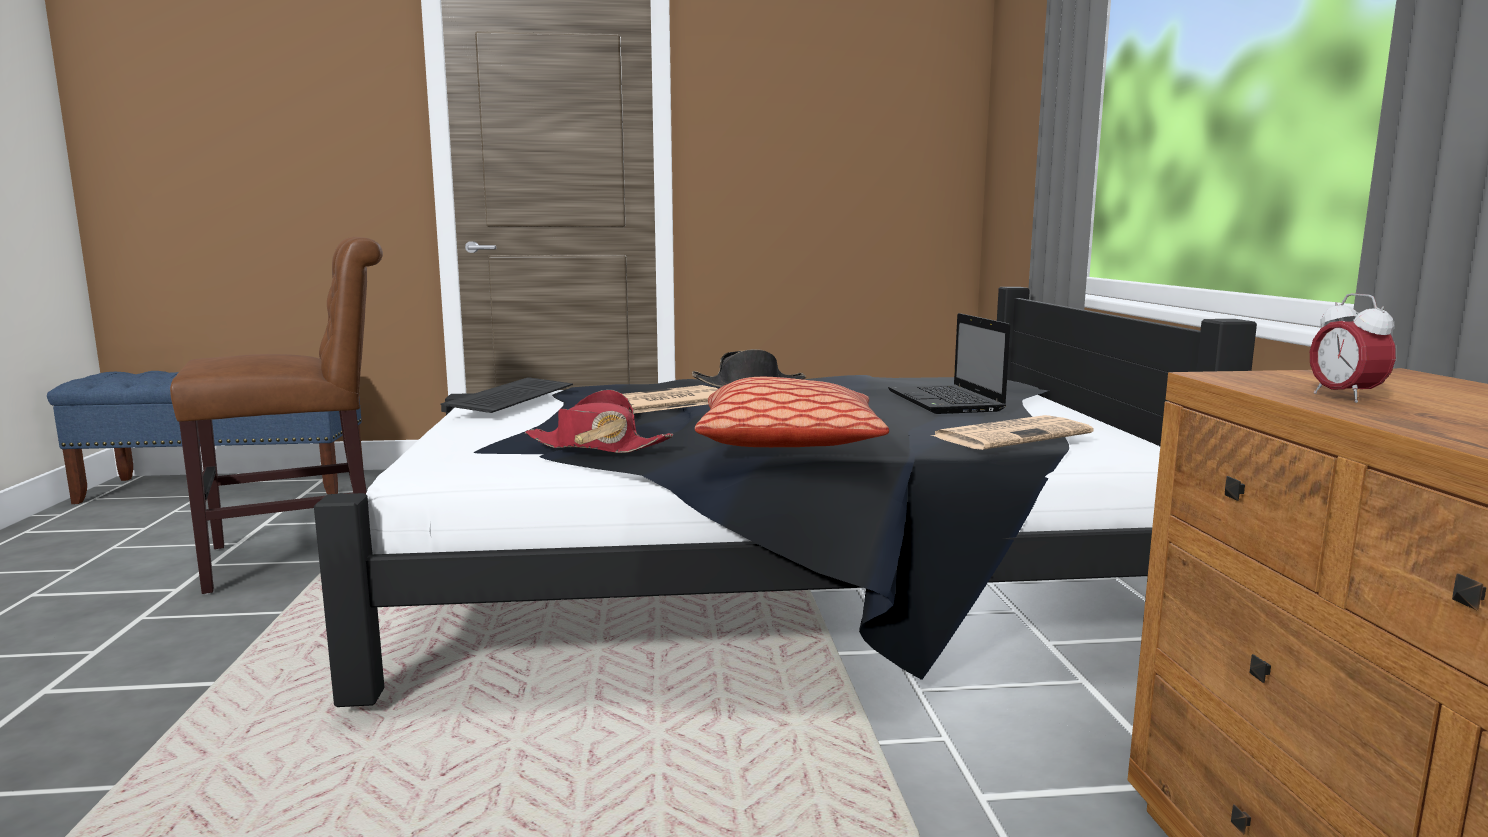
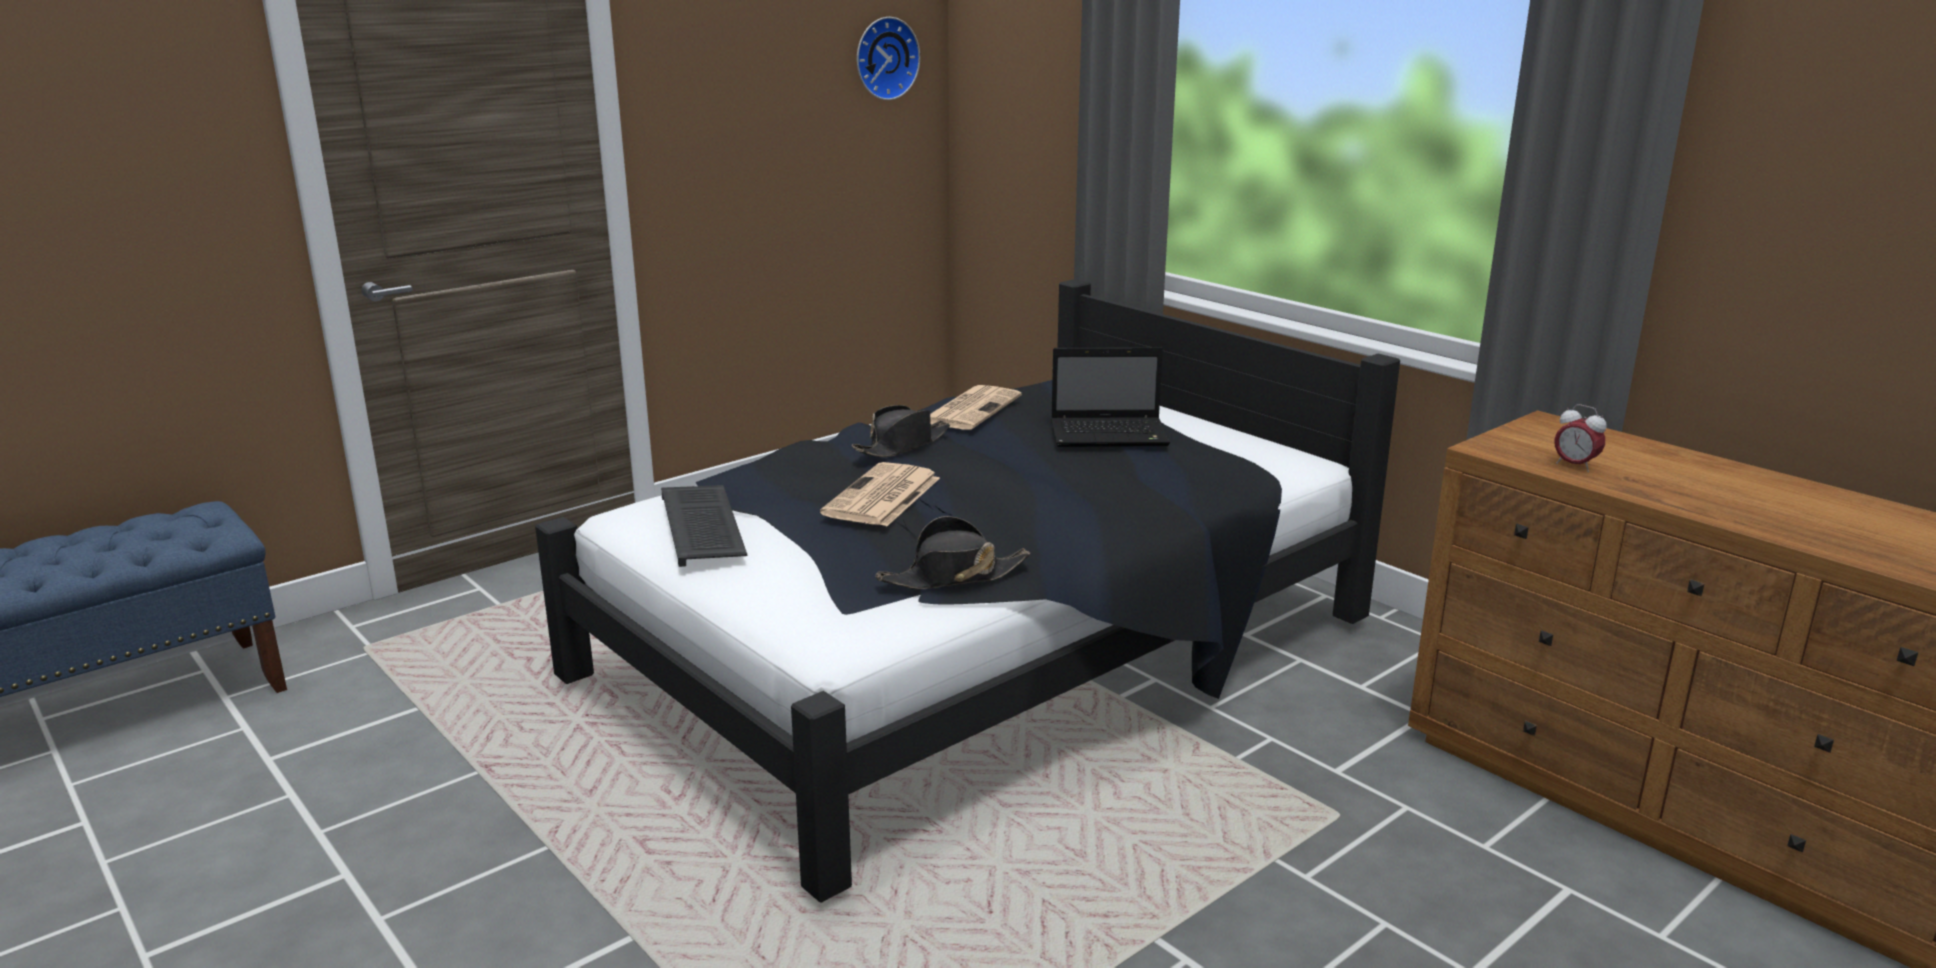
camera: 35 degrees left, 10 degrees up
(307, 556) = (432, 778): brown chair -> none
(596, 446) = (953, 576): red hat -> black hat
(789, 441) = (1087, 525): pillow -> none
(918, 116) = (884, 58): none -> wall clock
(946, 402) = (1111, 435): laptop -> laptop turned 45 degrees counterclockwise
(1012, 435) = (1224, 471): newspaper -> newspaper (971, 409)

